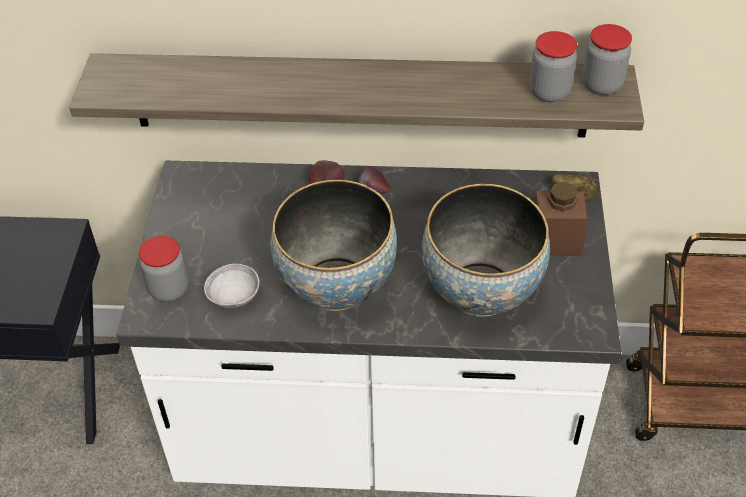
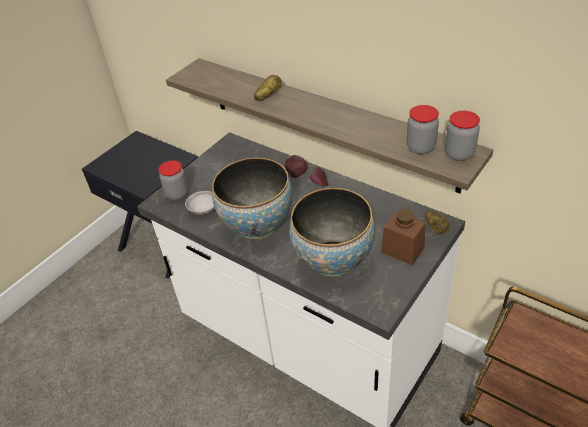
camera: 35 degrees right, 5 degrees down
(270, 83) = (268, 96): none -> potato

